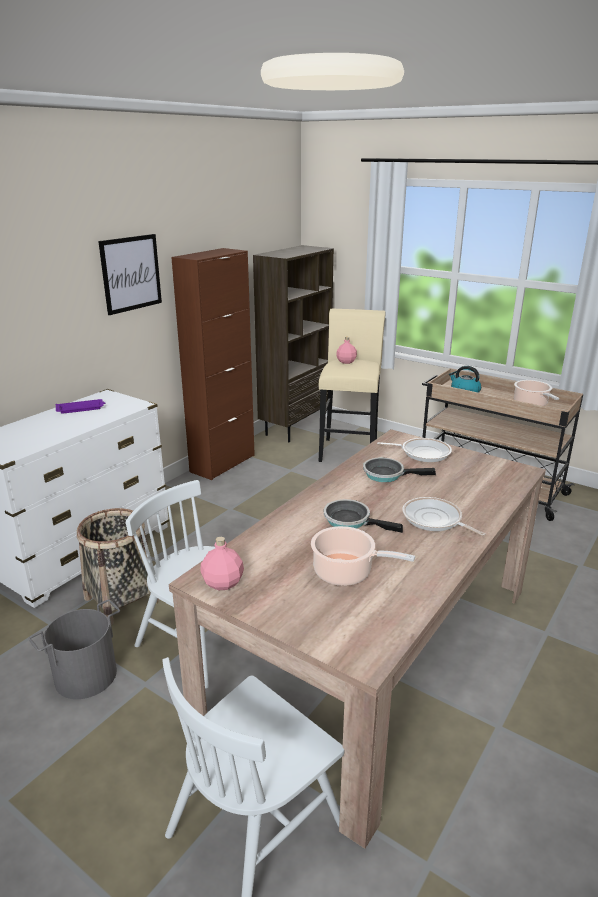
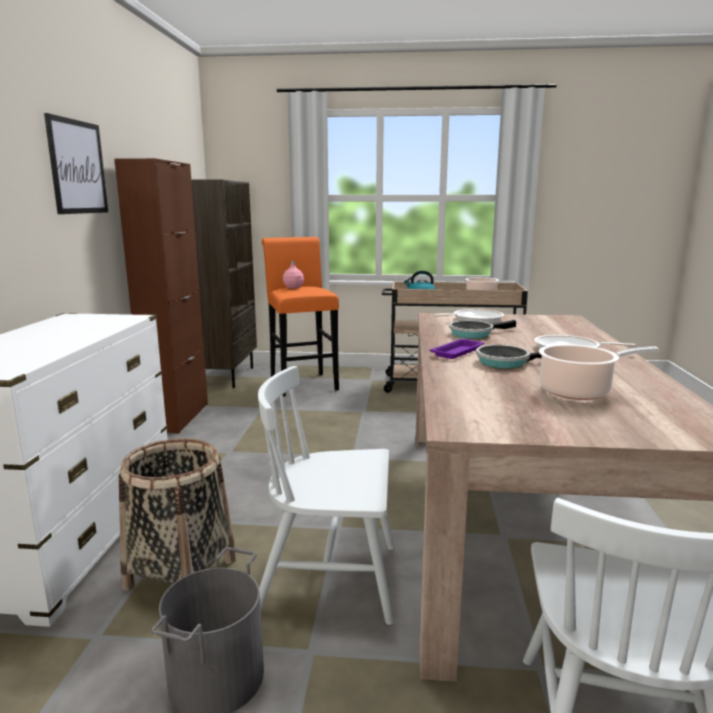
camera: 30 degrees left, 10 degrees down
(81, 409) = (54, 328): purple tray -> purple tray (458, 352)
(223, 583) = (485, 424): pink bottle -> none
(349, 449) = (302, 383): beige stool -> orange stool

